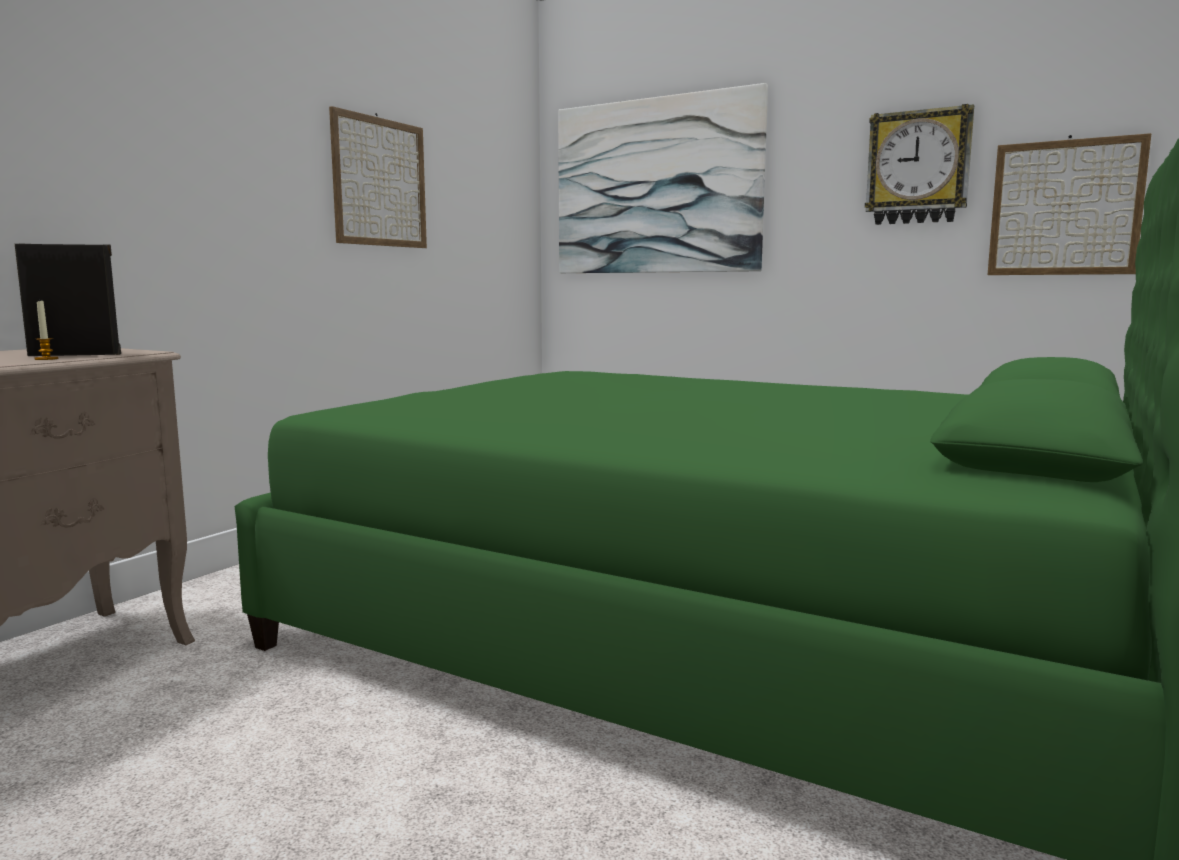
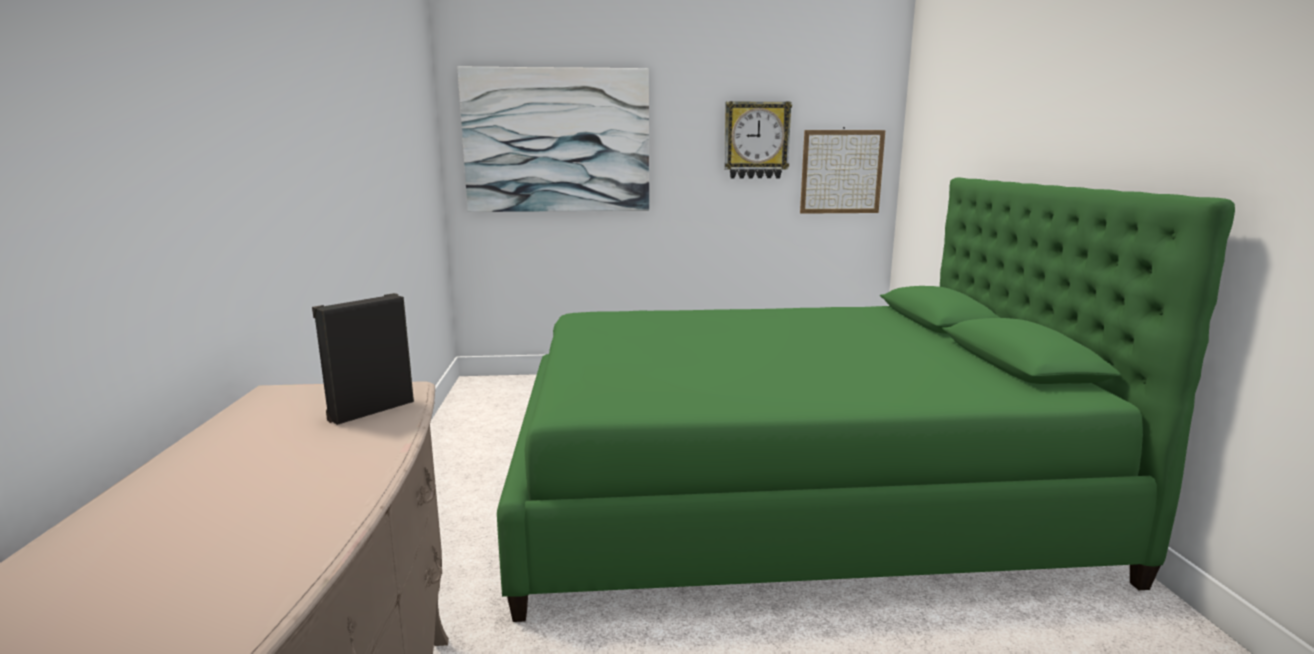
camera: 35 degrees left, 5 degrees up
(46, 359) = (382, 425): candle -> none
(379, 180) = (376, 150): picture -> none

